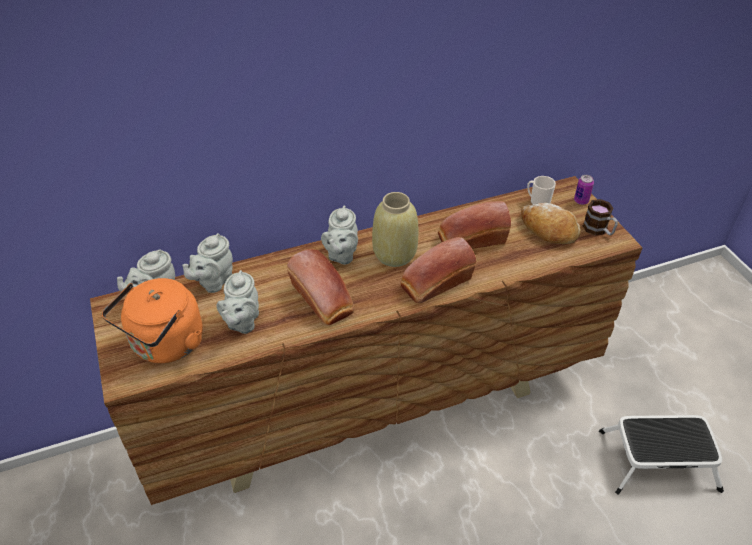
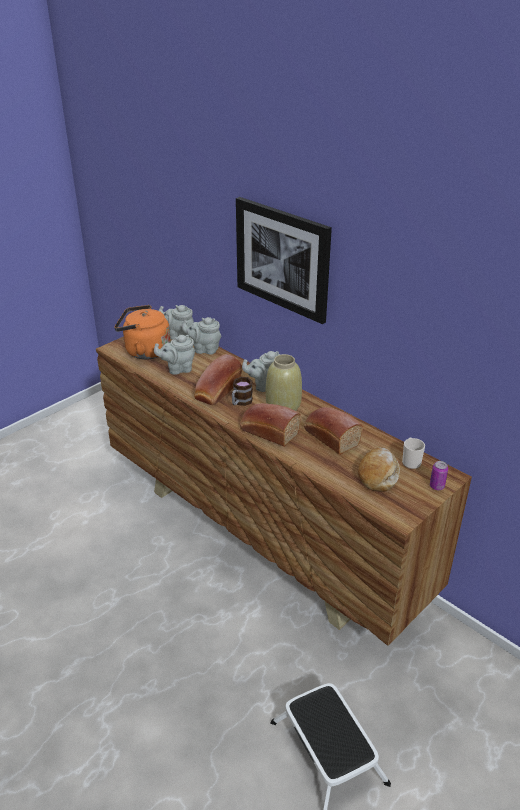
camera: 65 degrees right, 10 degrees down
(313, 92) = (282, 258): none -> picture
(598, 230) = (404, 504): mug -> mug (240, 402)

